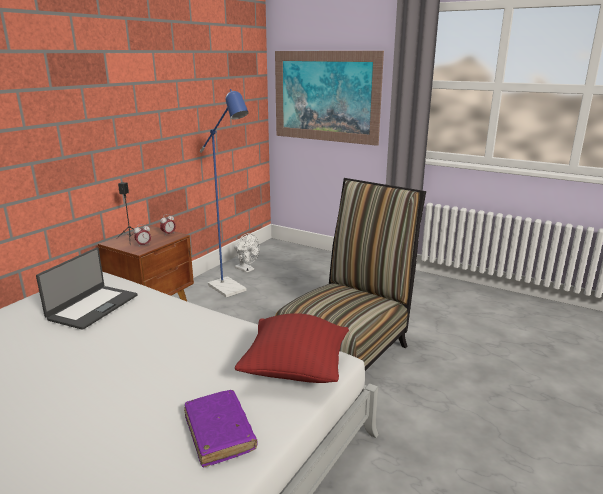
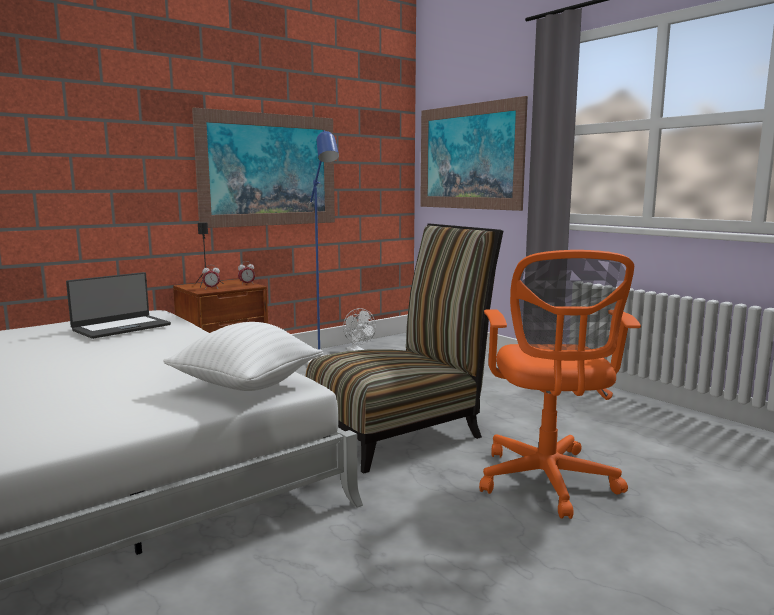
camera: 20 degrees right, 10 degrees down
(164, 120) = (269, 170): none -> picture
(219, 433) = (111, 413): purple book -> none
(295, 370) = (246, 387): red pillow -> white pillow
(481, 381) = (547, 483): none -> orange office chair

